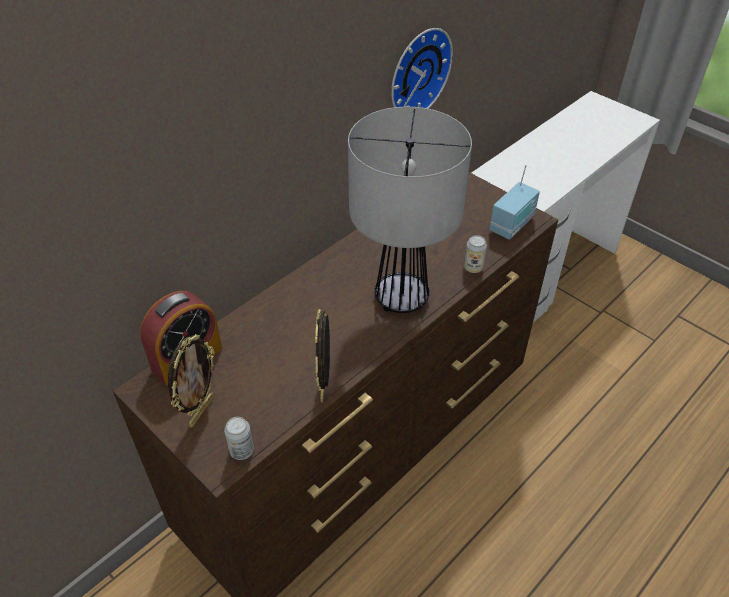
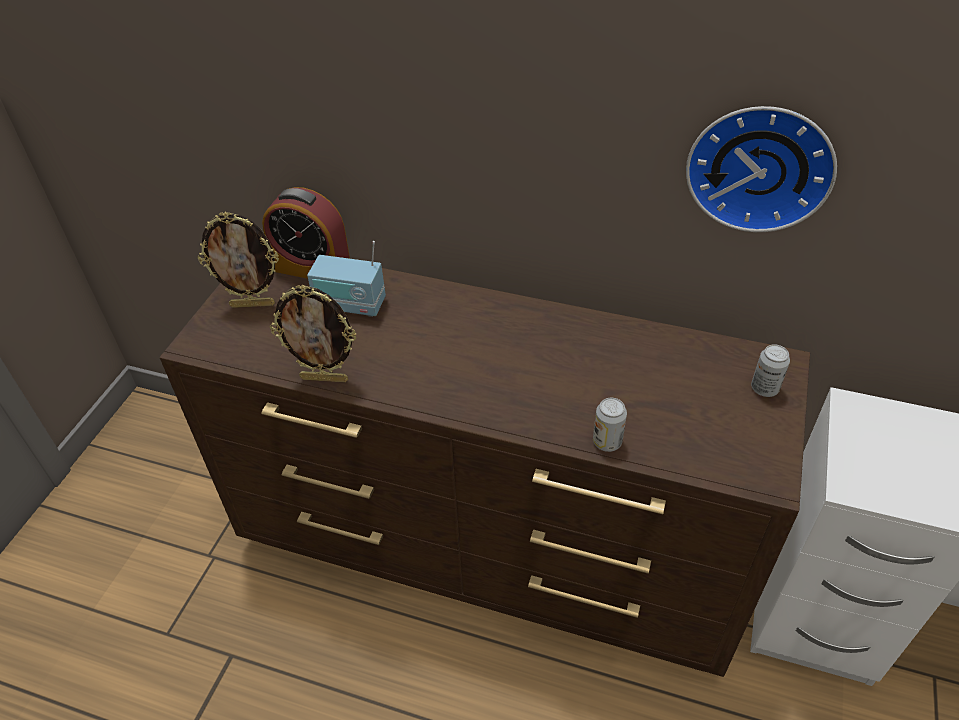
camera: 65 degrees right, 0 degrees up
(242, 451) = (217, 351): can -> can (764, 388)
(325, 387) = (325, 378): picture frame -> picture frame turned 150 degrees counterclockwise
(400, 298) = (500, 390): table lamp -> none
(512, 225) = (732, 457): radio -> radio (350, 305)

